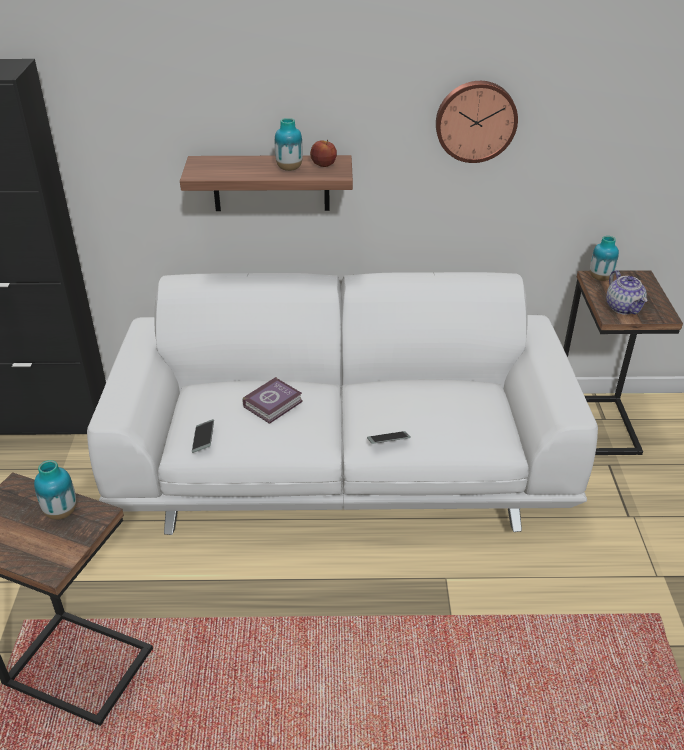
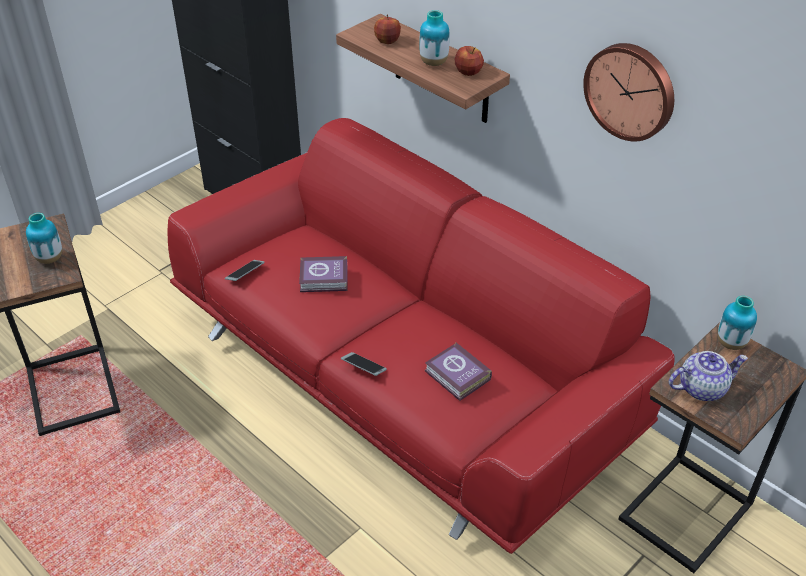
camera: 45 degrees right, 5 degrees up
(229, 169) = (387, 41): none -> apple
(343, 465) = (404, 379): white sofa -> red sofa
(454, 406) = (457, 376): none -> book
(624, 308) = (702, 388): teapot -> teapot turned 135 degrees counterclockwise

